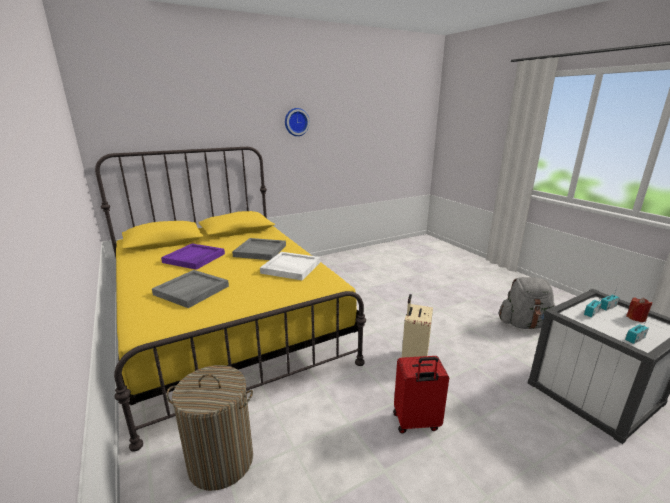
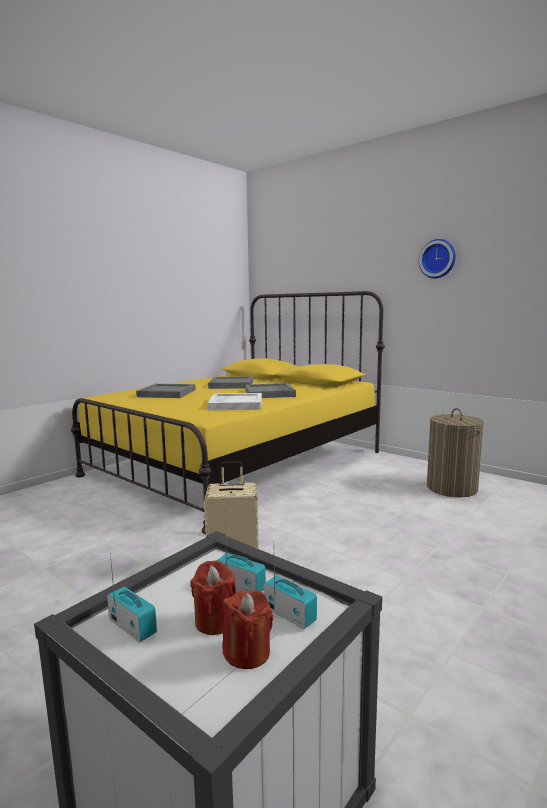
camera: 70 degrees right, 10 degrees down
(194, 258) = (231, 385): purple tray -> grey tray
(220, 461) = (64, 502): laundry basket -> laundry basket (451, 488)
(416, 422) = (109, 579): red suitcase -> none
(524, 324) = (462, 696): grey backpack -> none
(620, 321) = (215, 621): none -> red candle

